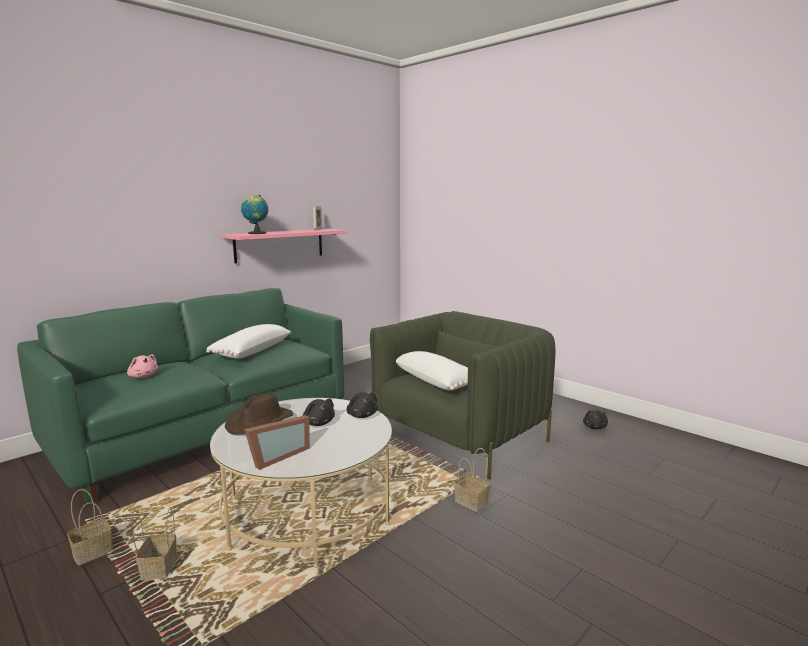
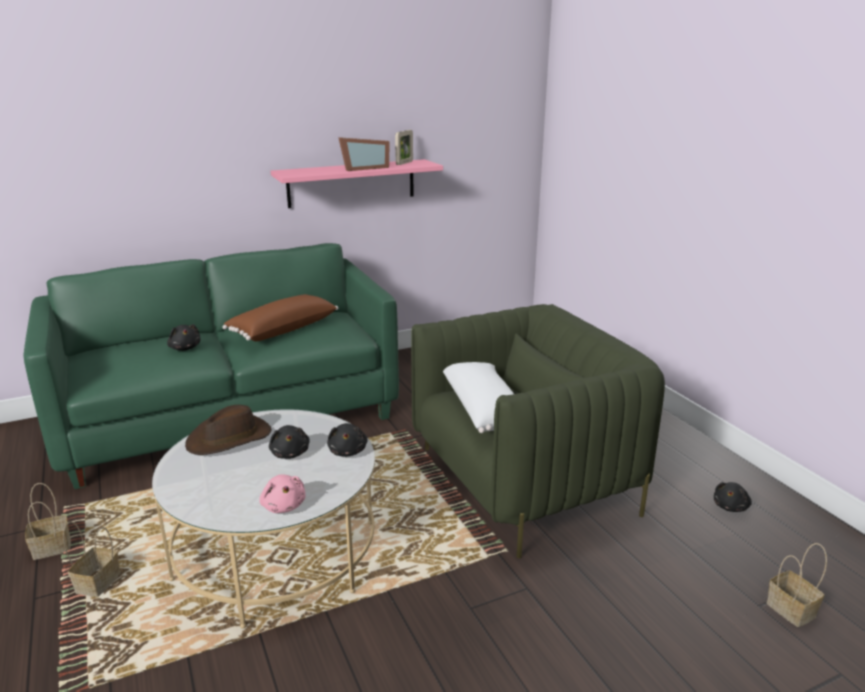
camera: 20 degrees right, 10 degrees up
(143, 376) = (146, 353): pink plush toy -> pink plush toy (283, 505)
(178, 369) = (185, 348): none -> black plush toy
(251, 351) = (282, 329): white pillow -> brown pillow
(256, 233) = (310, 172): globe -> none
(276, 456) = (212, 494): picture frame -> picture frame (363, 168)
(472, 502) = (474, 587): basket -> basket (792, 610)

